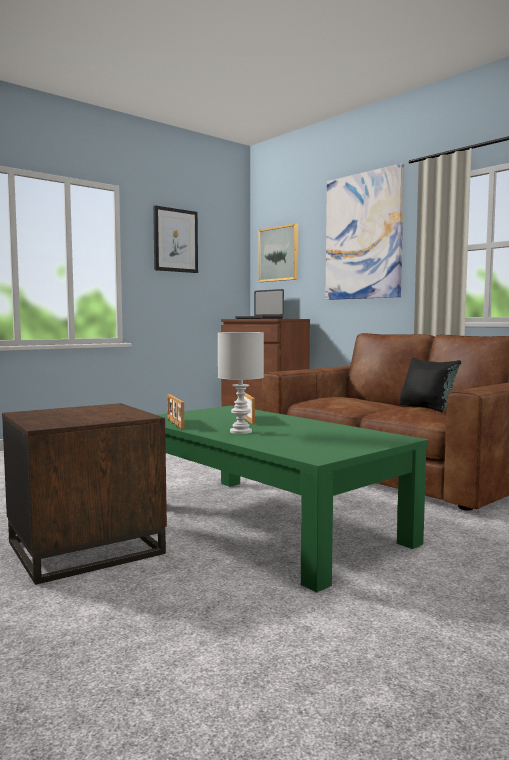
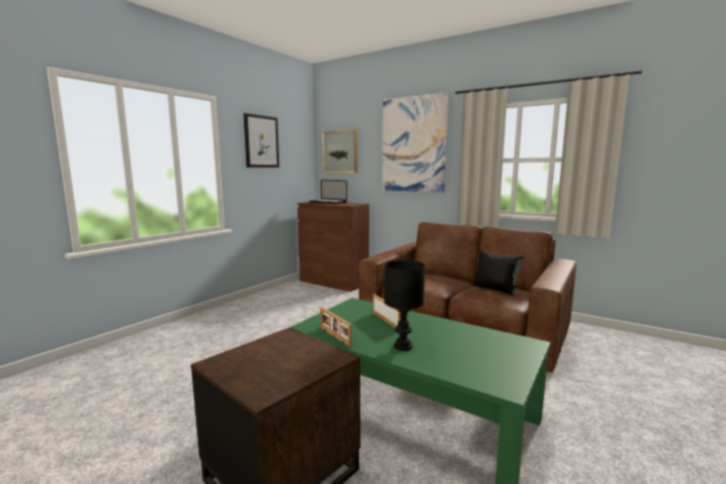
camera: 15 degrees left, 5 degrees up
(241, 432) = (403, 346): white table lamp -> black table lamp

